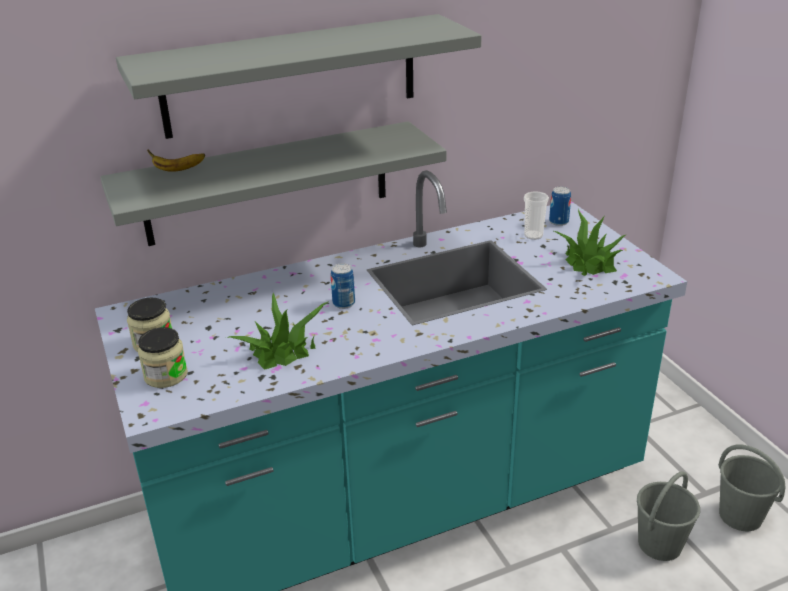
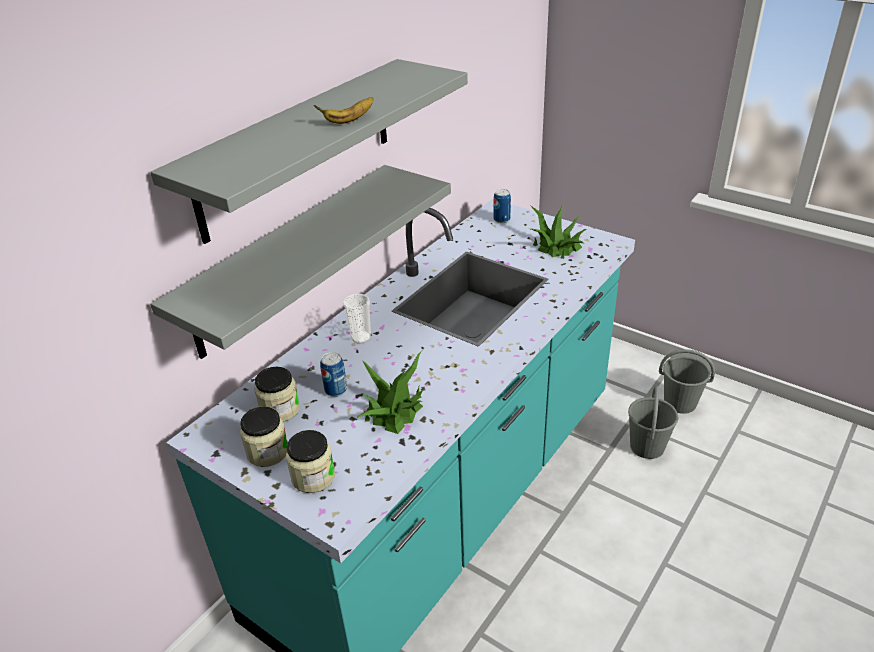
camera: 30 degrees left, 5 degrees up
(177, 170) = (228, 272): banana -> banana (349, 120)
(195, 315) = (280, 409): none -> jar
(344, 303) = (403, 348): can -> can (336, 390)
(533, 235) = (494, 237): cup -> cup (361, 337)

